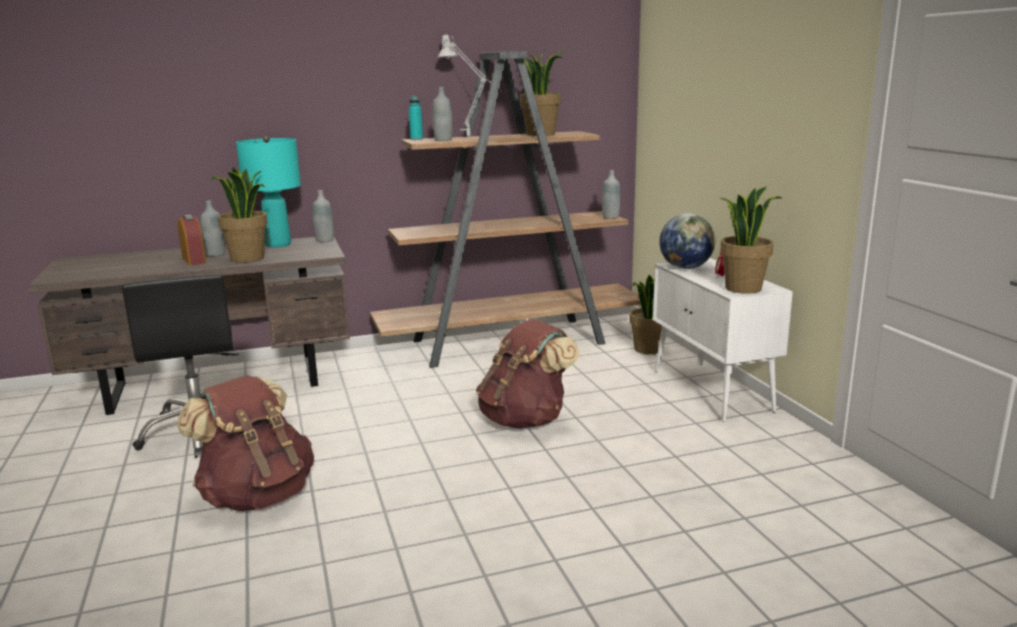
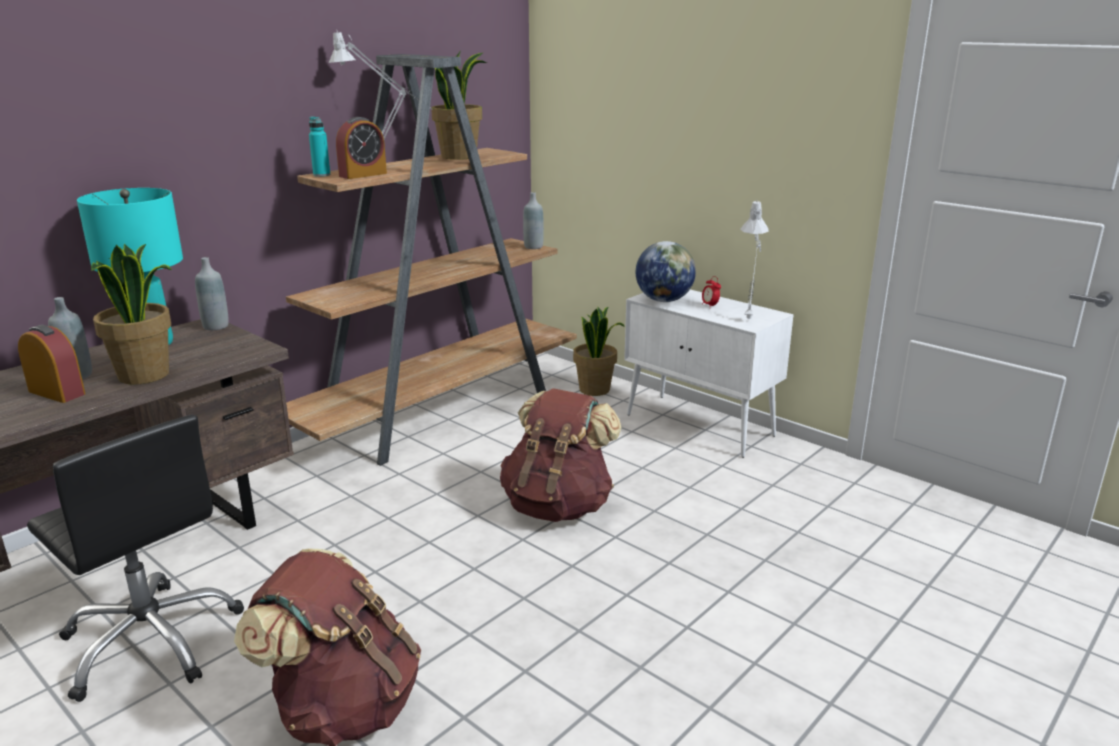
camera: 30 degrees left, 5 degrees up
(443, 140) = (363, 175): grey bottle -> alarm clock
(743, 288) = (749, 318): potted plant -> grey table lamp

